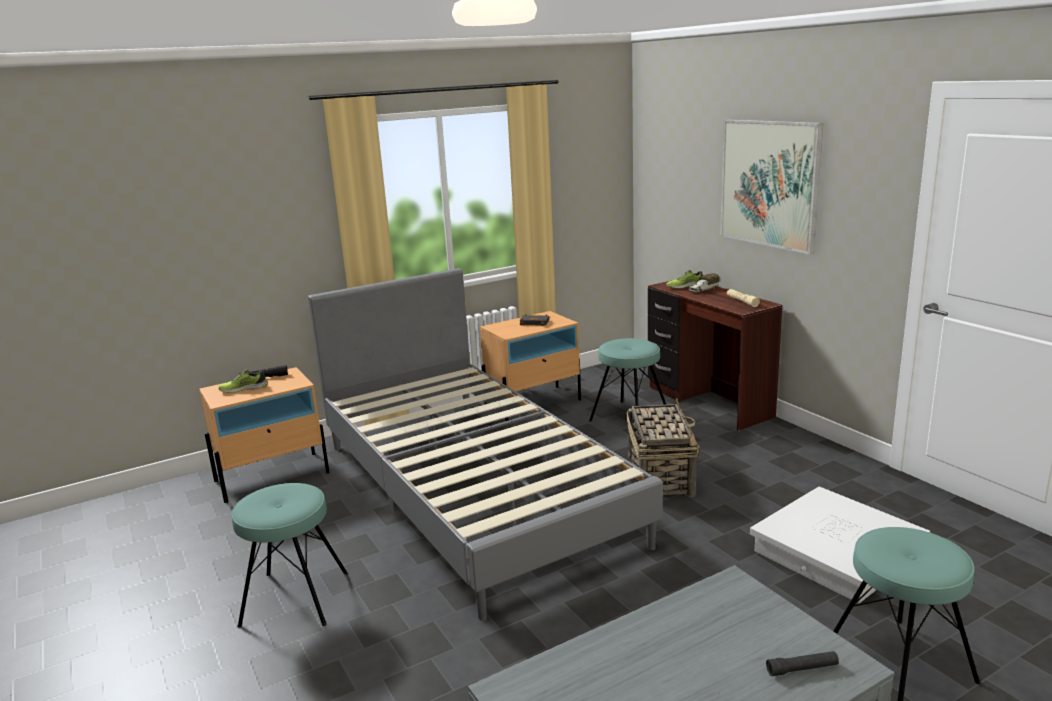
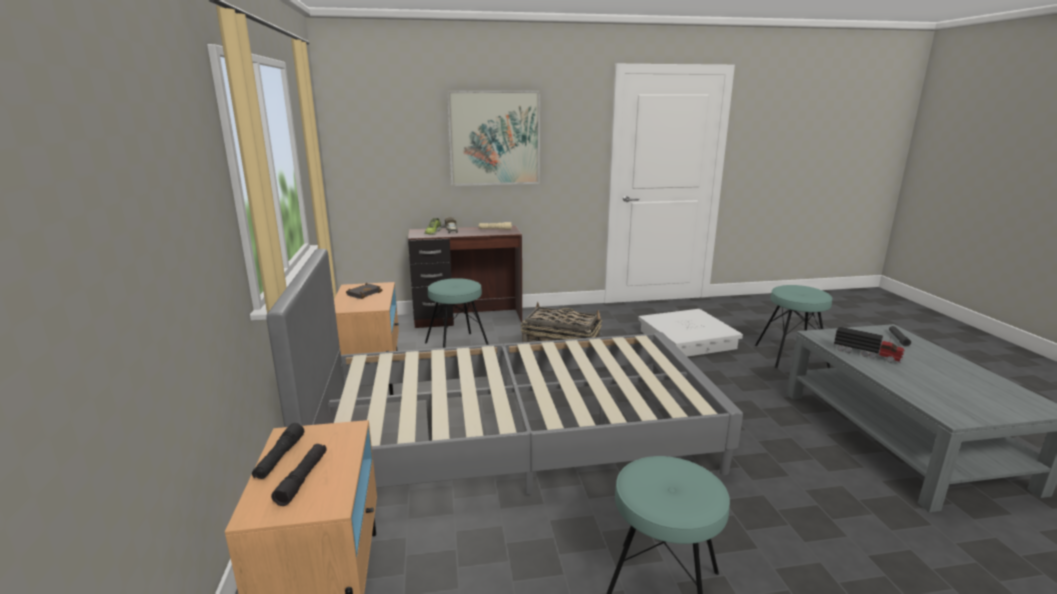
camera: 70 degrees left, 0 degrees up
(244, 389) = (302, 479): shoe -> black flashlight
(689, 628) = (867, 354): none -> toy truck

